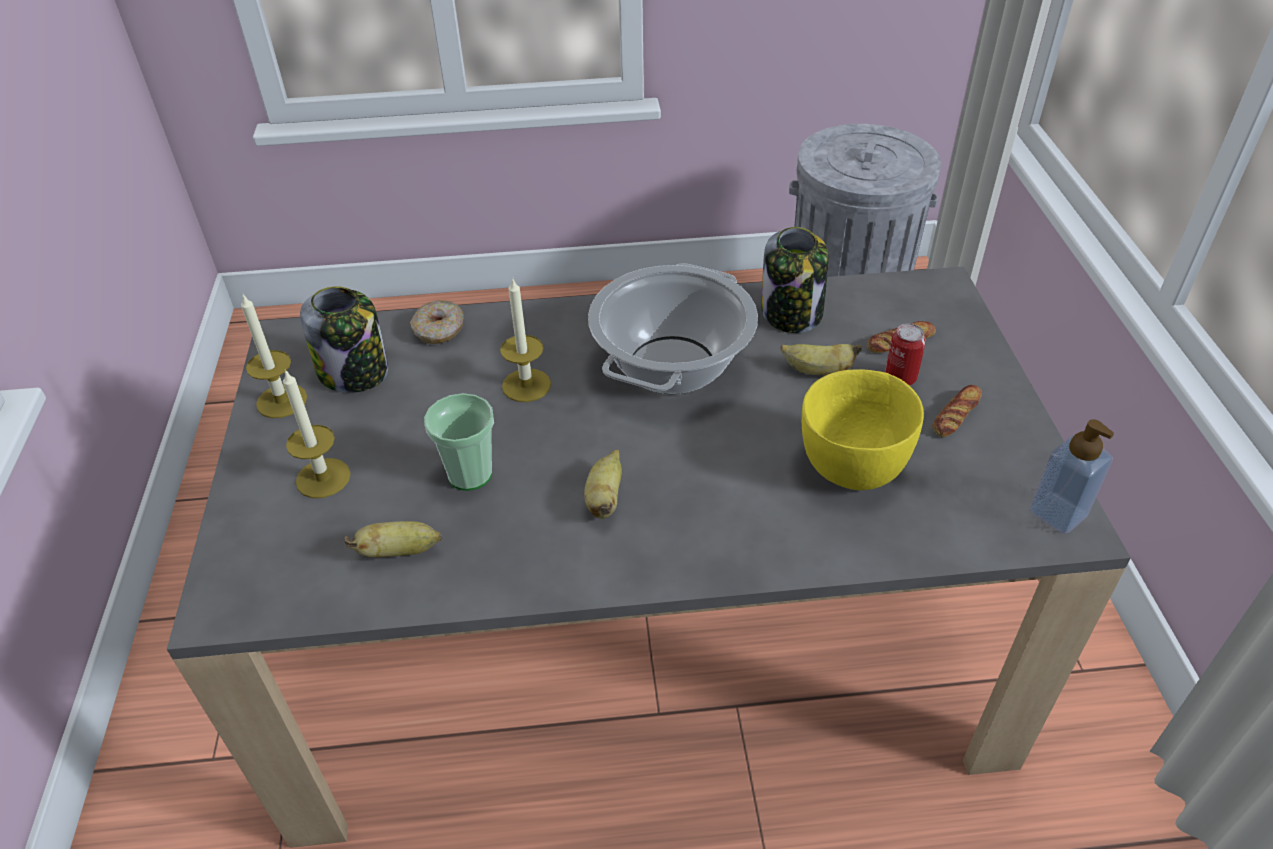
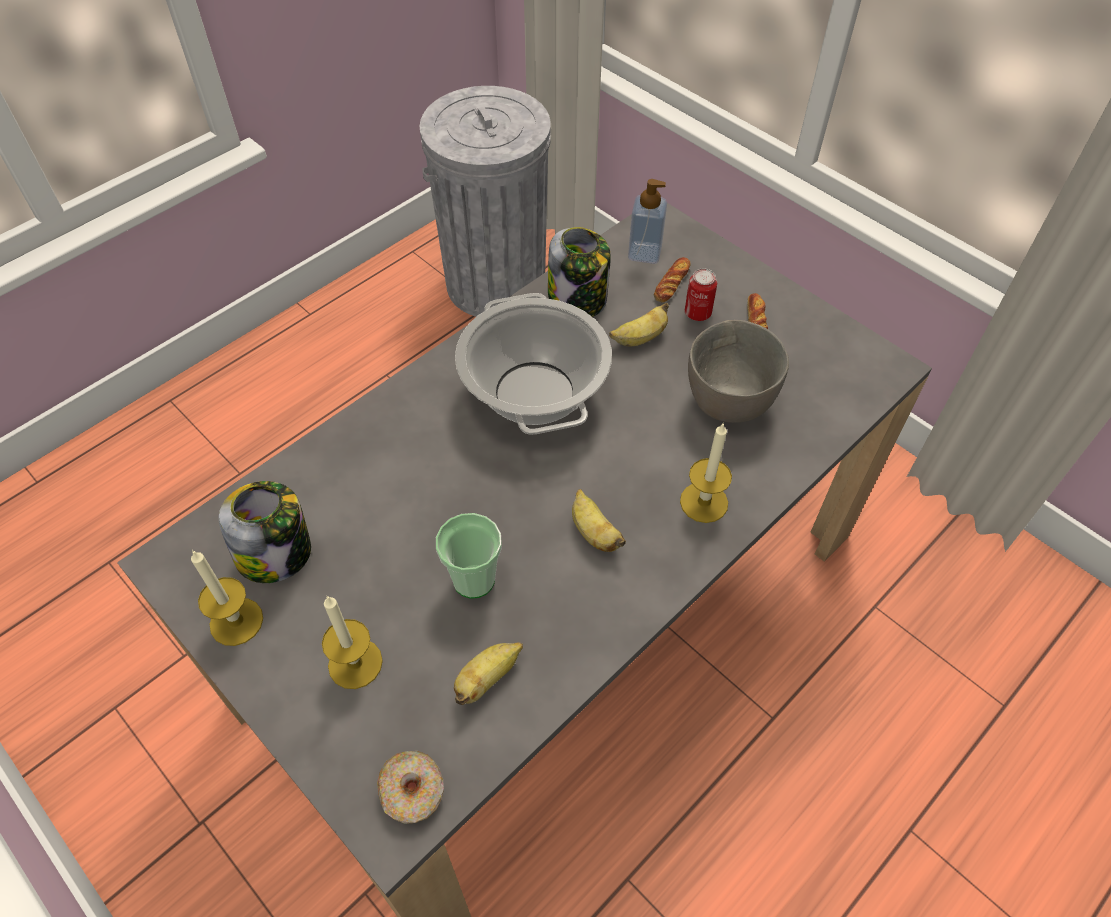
camera: 40 degrees left, 10 degrees up
(439, 330) = (311, 470): donut -> donut (413, 791)
(526, 385) = (439, 476): candle -> candle (704, 502)
(850, 465) = (727, 401): yellow bowl -> grey bowl
(1057, 513) = (872, 361): soap dispenser -> soap dispenser (644, 253)

